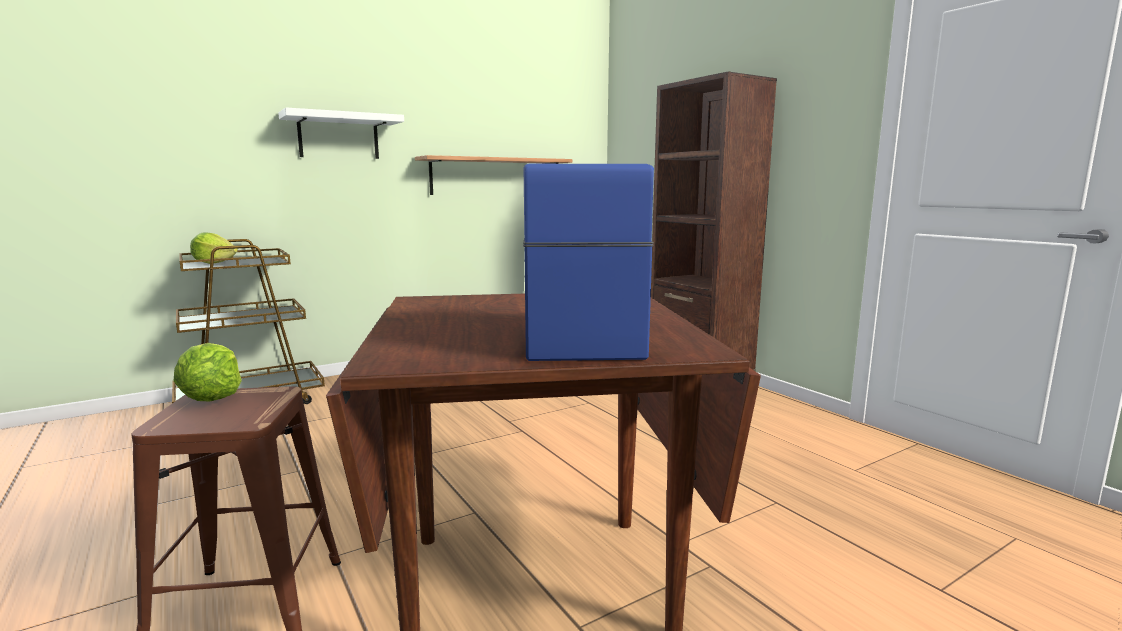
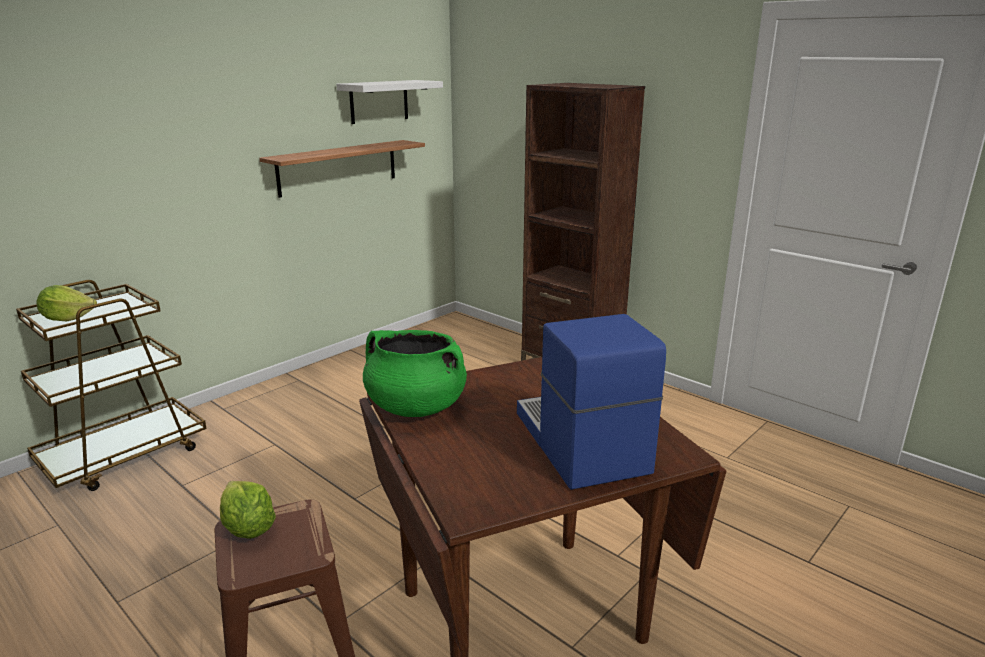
camera: 15 degrees left, 10 degrees up
(338, 137) = (176, 147): white shelf -> white shelf (379, 101)
(428, 306) = (415, 407): none -> green cooking pot

